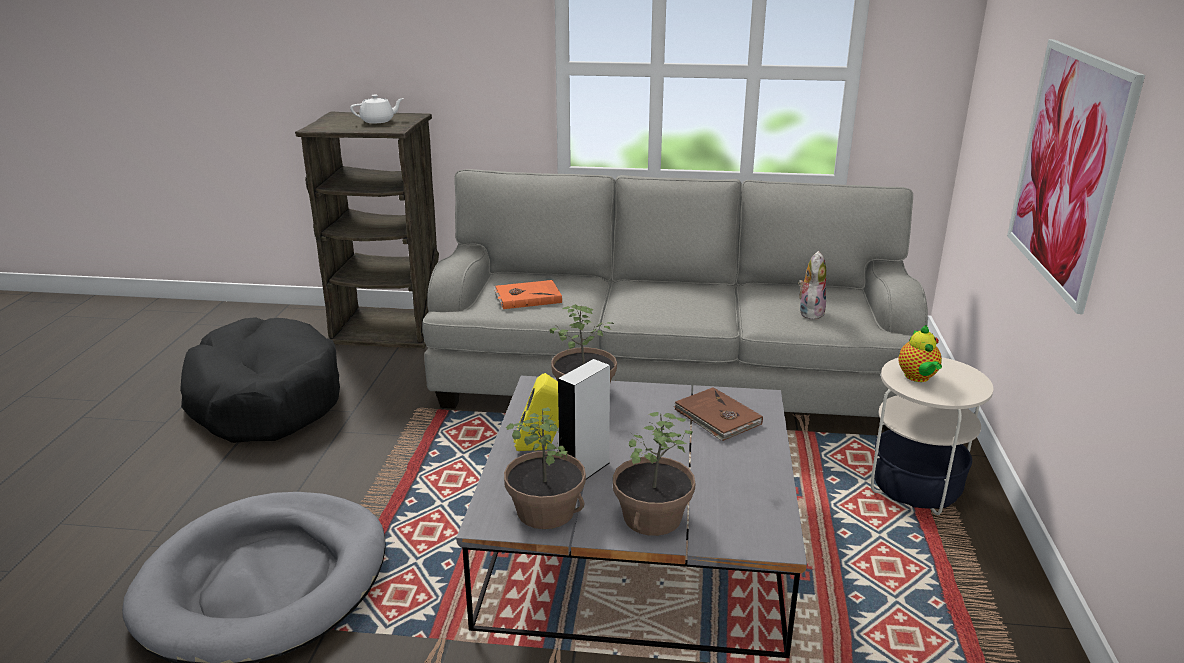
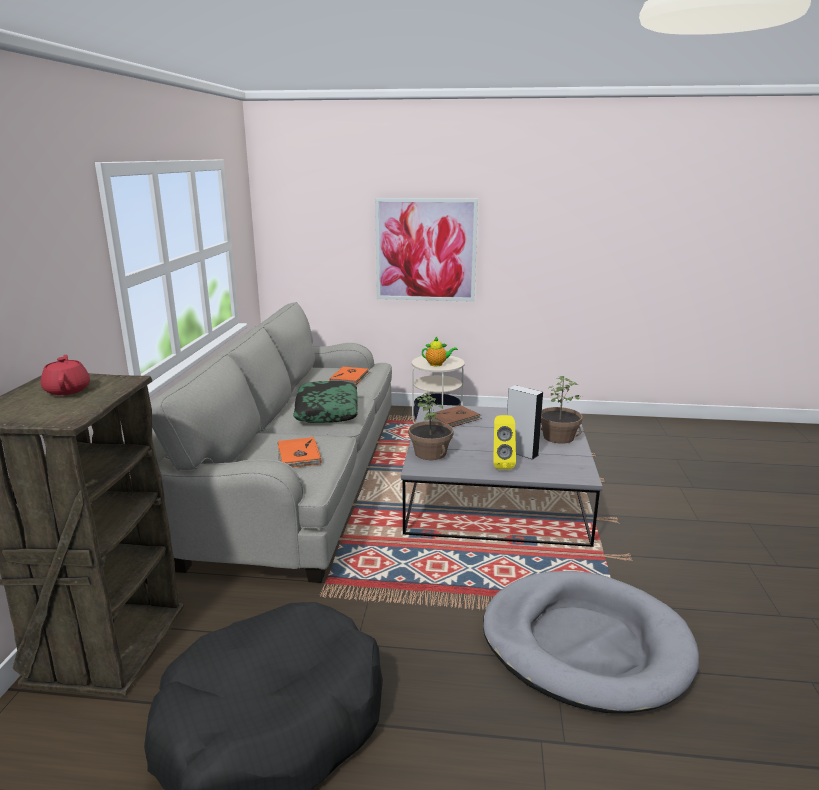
camera: 90 degrees left, 5 degrees down
(378, 121) = (68, 390): white teapot -> red teapot
(546, 511) = (565, 462): potted plant -> none
(665, 303) = (327, 410): none -> pillow
(810, 312) = (350, 378): plush toy -> orange book

